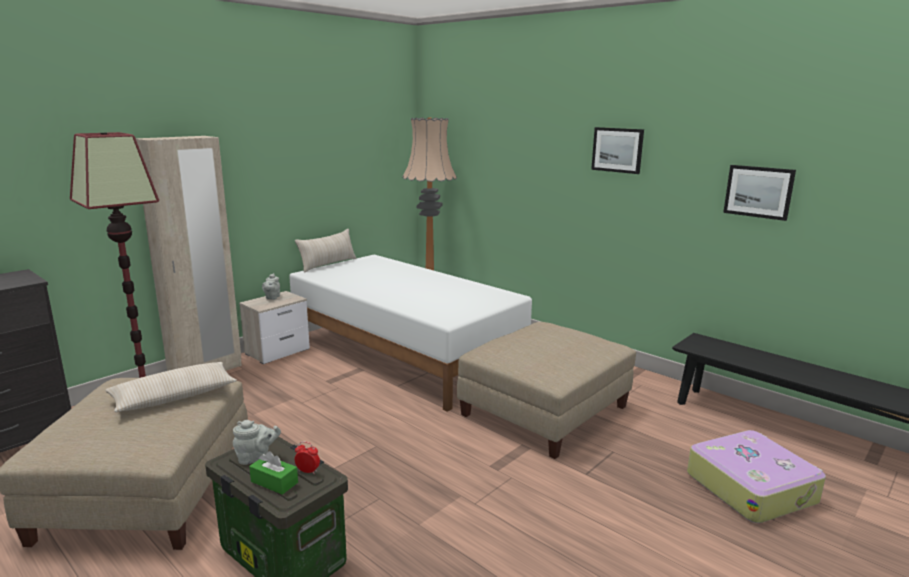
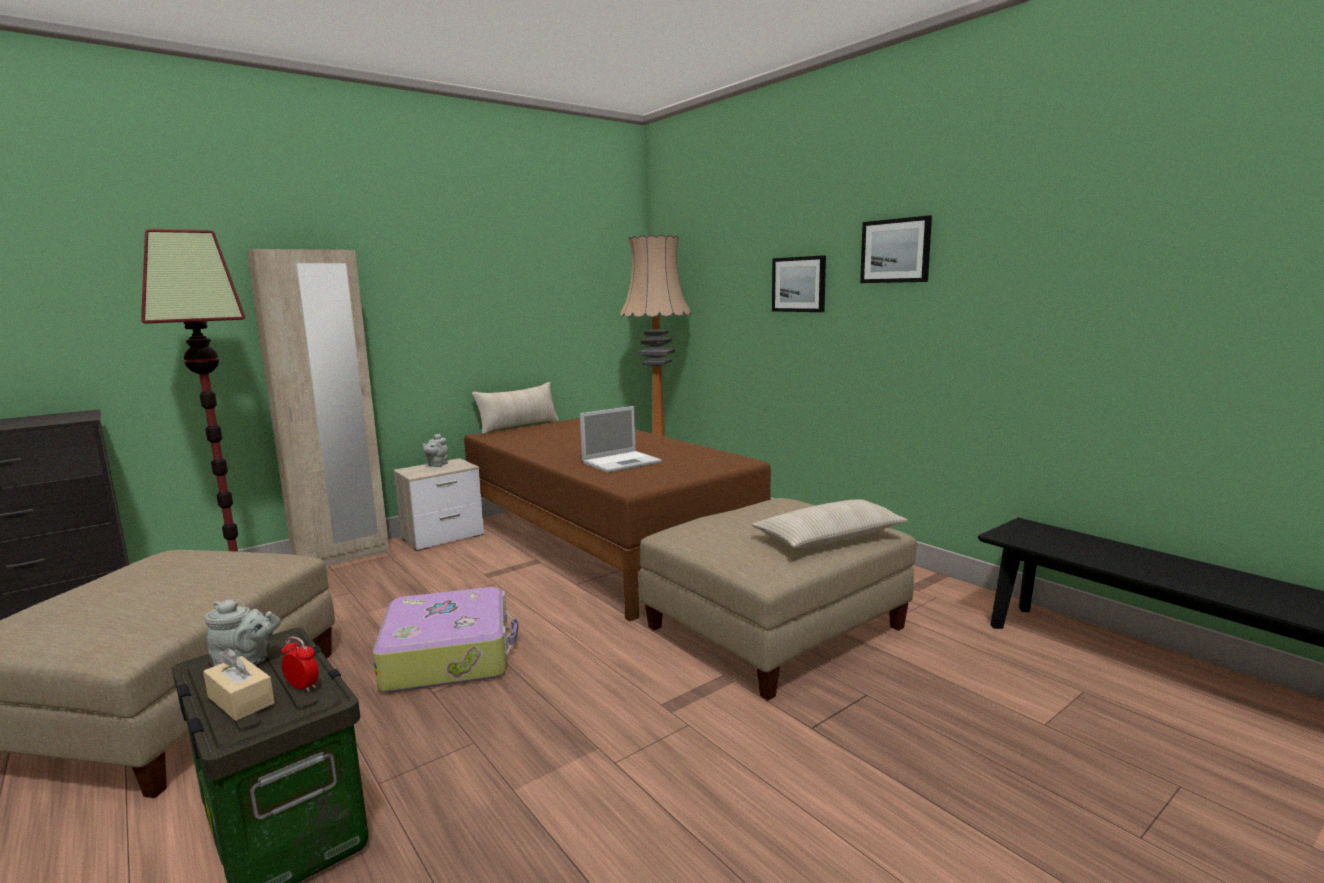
camera: 10 degrees right, 5 degrees down
(174, 396) = (214, 574): beige pillow -> beige pillow (829, 538)
(274, 482) = (241, 700): green tissue box -> beige tissue box
(404, 352) = (605, 542): white bed -> brown bed
(428, 298) = (622, 462): none -> laptop
(751, 487) = (1102, 773): suitcase -> suitcase (449, 655)
(758, 192) = (1112, 288): picture -> picture (799, 284)

